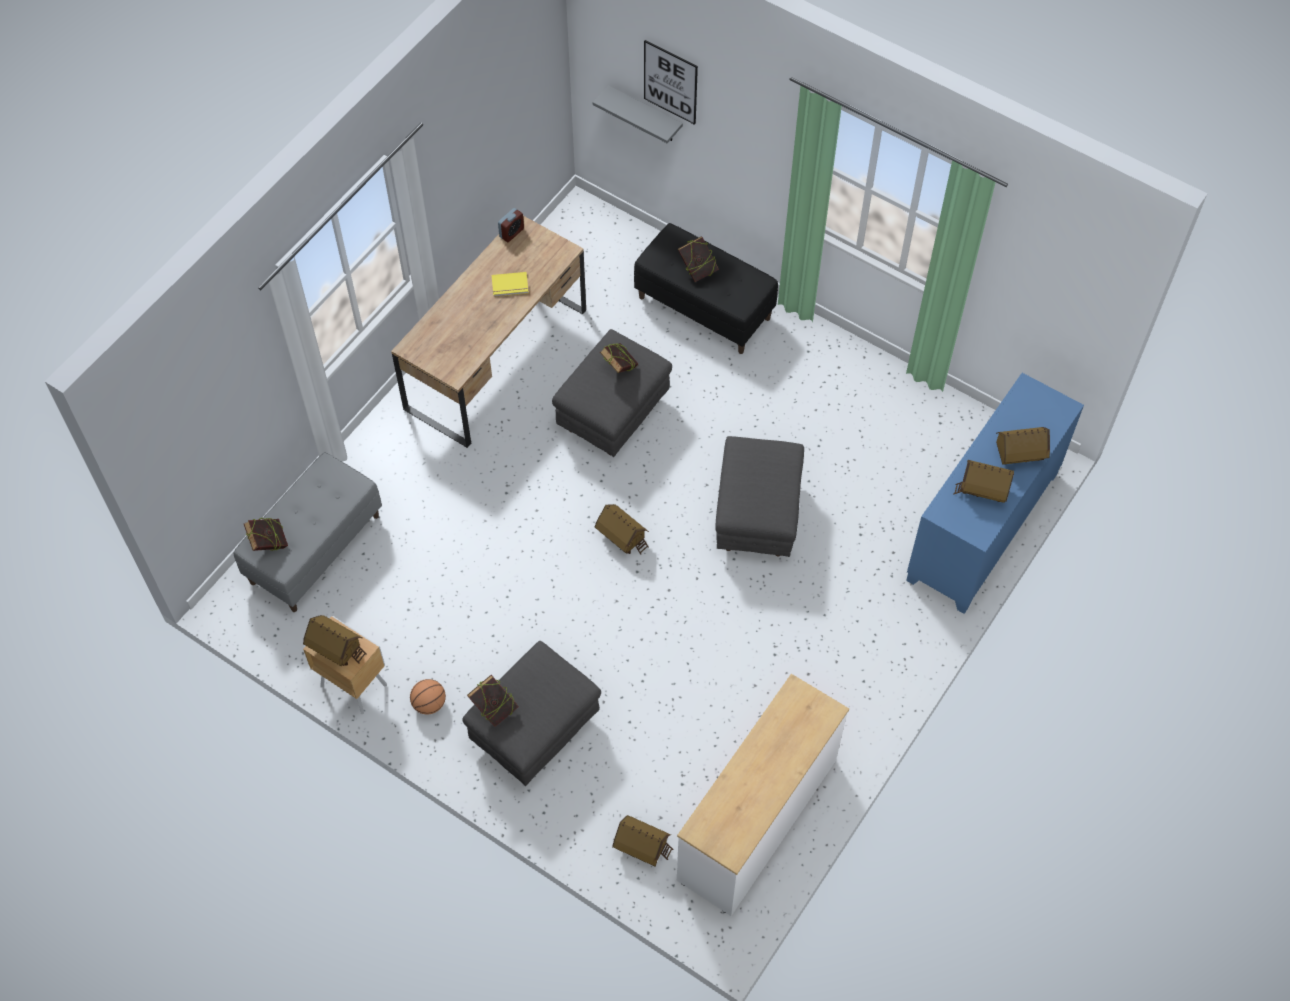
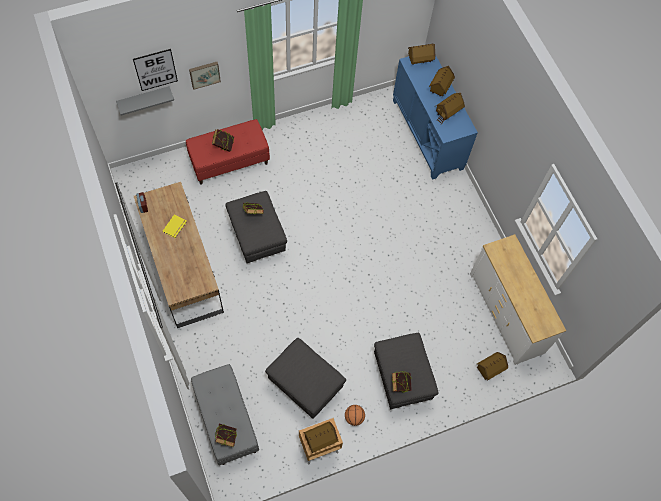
camera: 60 degrees left, 5 degrees up
(622, 538) = (327, 276): toy house -> toy house (420, 60)
(705, 307) = (229, 161): black bench -> red bench
(734, 146) = (204, 74): none -> picture
(756, 516) = (357, 214): grey ottoman -> grey ottoman (304, 385)

